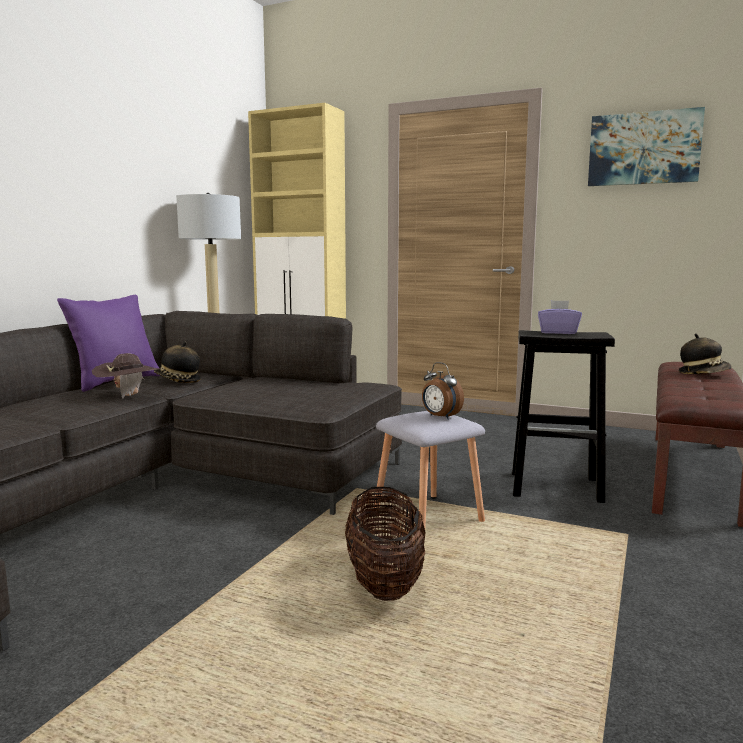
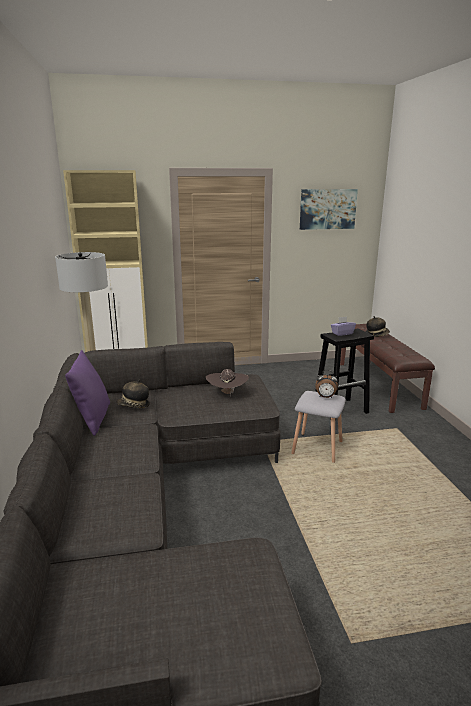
camera: 35 degrees left, 10 degrees up
(129, 396) = (137, 430): brown hat -> brown hat (227, 393)
(384, 582) = (351, 490): basket -> none

